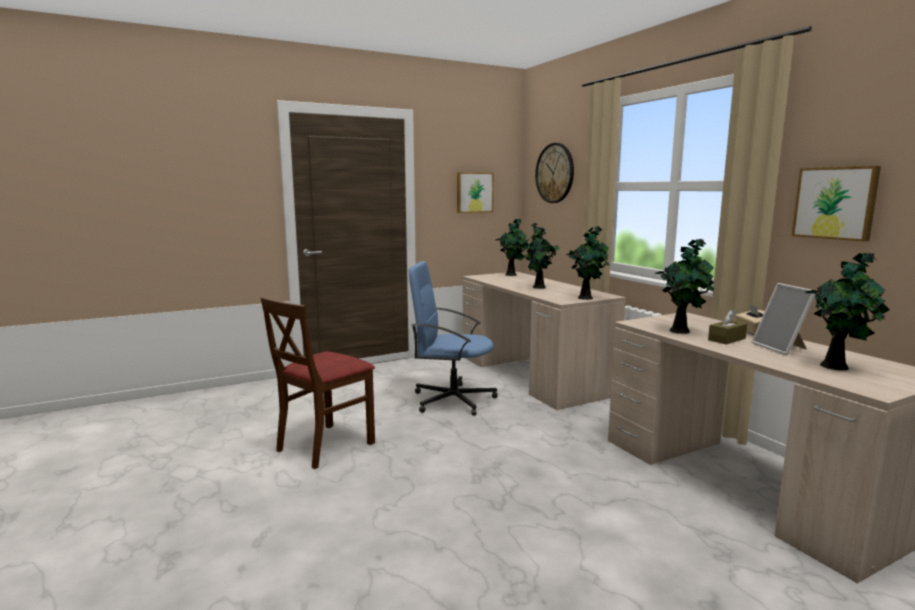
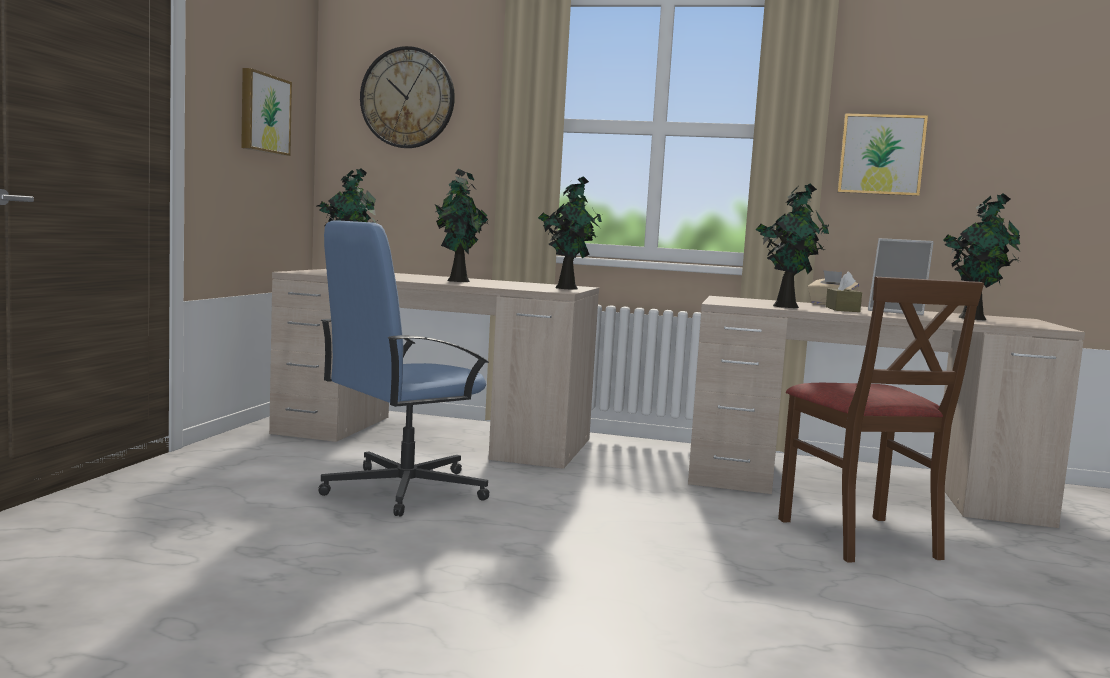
camera: 50 degrees left, 5 degrees down
(324, 445) = (359, 609): brown chair -> brown chair (859, 538)

